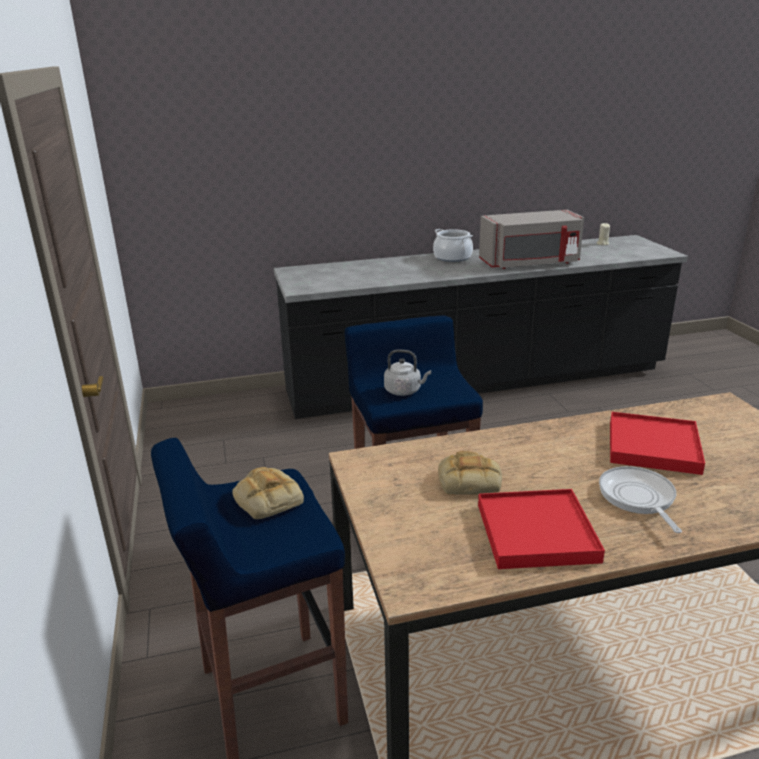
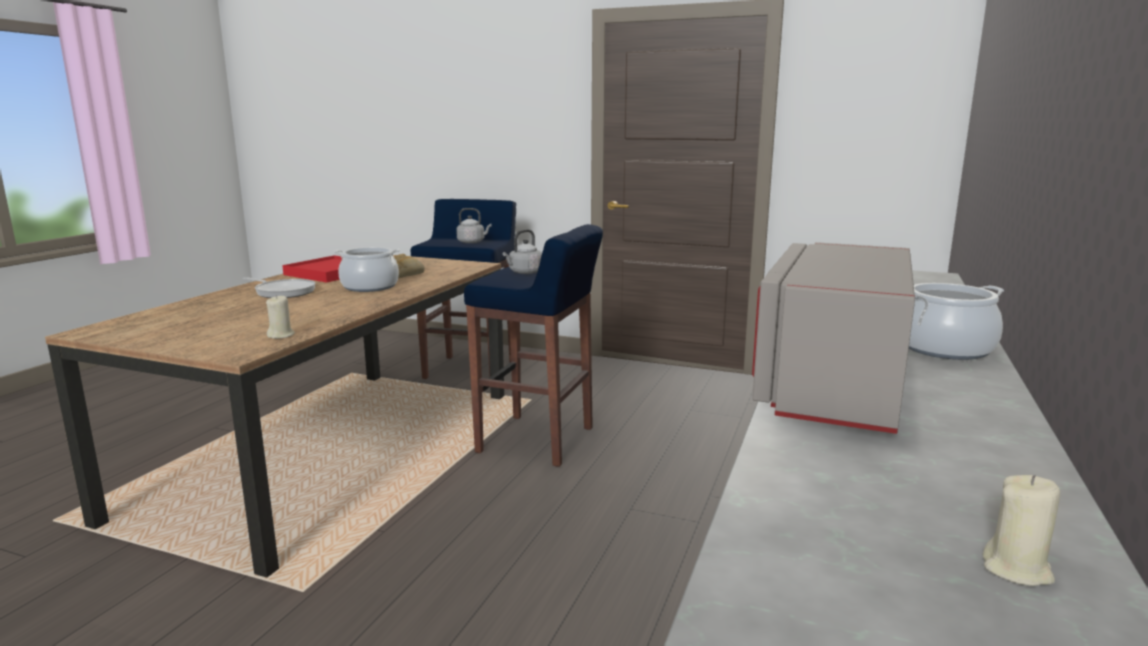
camera: 125 degrees right, 10 degrees down
(266, 499) = (472, 242): bread -> grey kettle
(539, 462) = (370, 287): none -> cooking pot
(653, 447) = (294, 311): red tray -> none
(685, 412) = (281, 335): none -> beige candle

